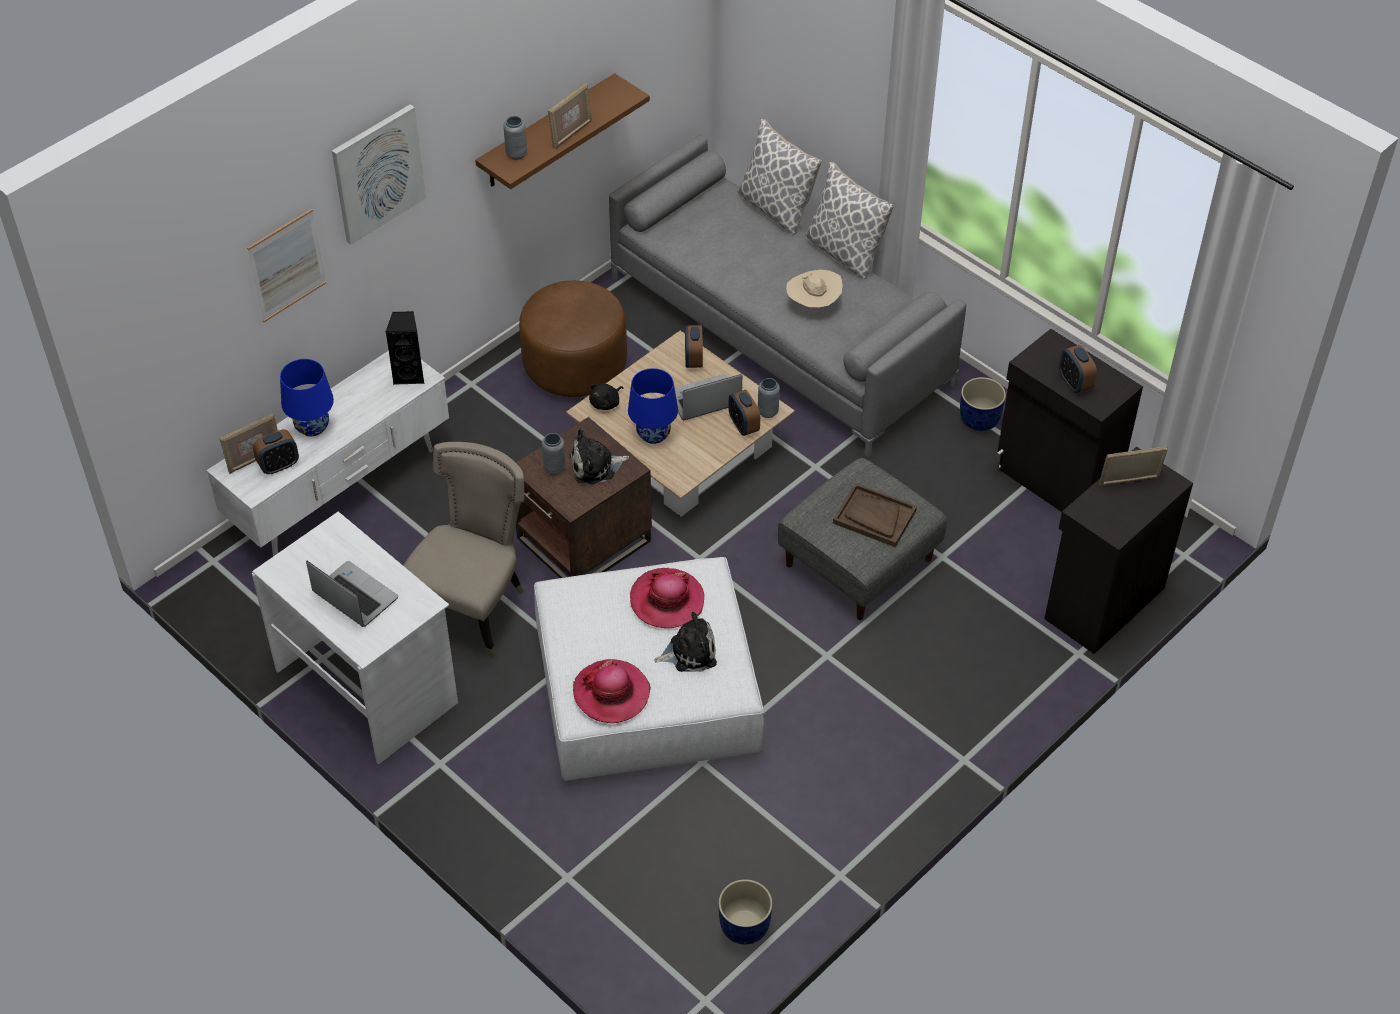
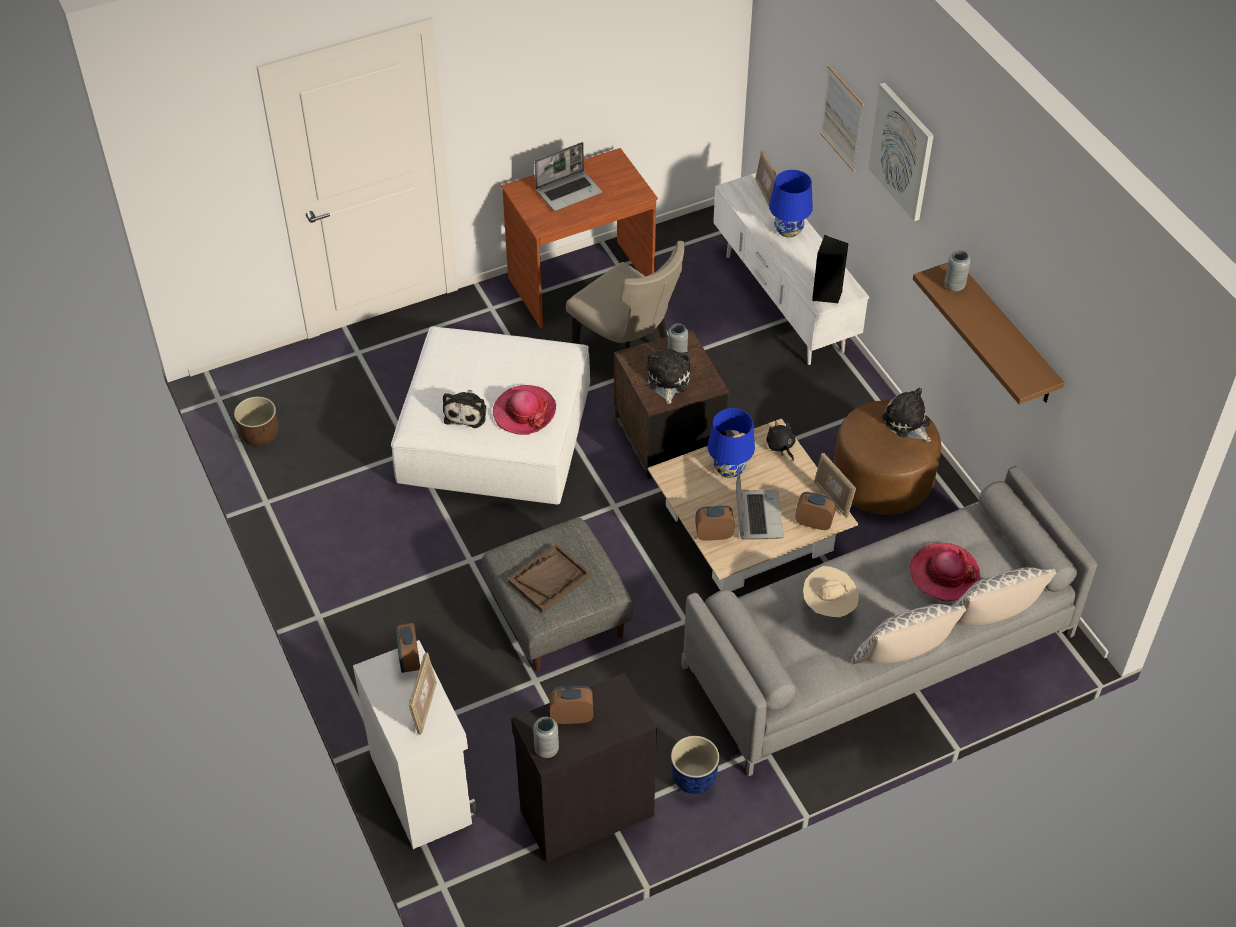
camera: 110 degrees right, 0 degrees up
(279, 465) = (753, 206): alarm clock -> alarm clock (409, 659)
(368, 685) = (581, 285): white desk -> brown desk
(553, 301) = (907, 423): none -> plush toy
(571, 133) = (974, 329): picture frame -> picture frame (832, 498)
(611, 693) = (452, 357): hat -> hat (944, 574)
(743, 926) = (260, 435): blue planter -> brown planter
(768, 412) = (724, 557): grey vase -> grey vase (546, 750)
(1102, 602) = (422, 788): black cabinet -> white cabinet

